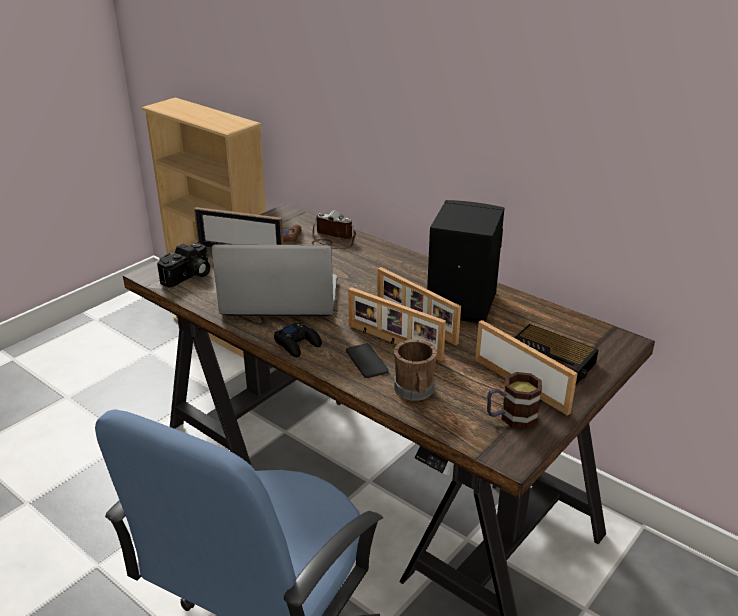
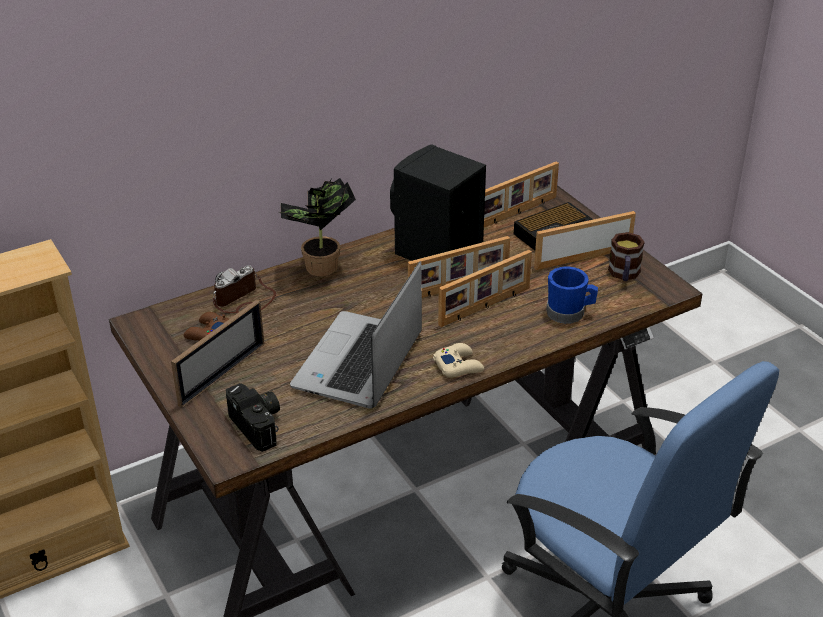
camera: 70 degrees left, 5 degrees up
(298, 344) = (458, 365): black game controller -> beige game controller
(366, 361) = (509, 329): phone -> none
(393, 258) = (320, 270): none -> potted plant
(415, 392) = (570, 313): brown mug -> blue mug
(568, 333) = (518, 212): none -> picture frame

